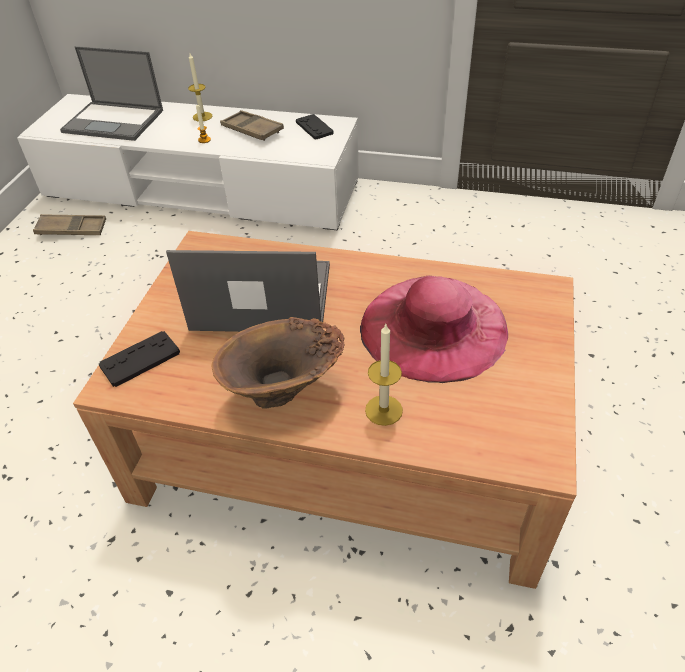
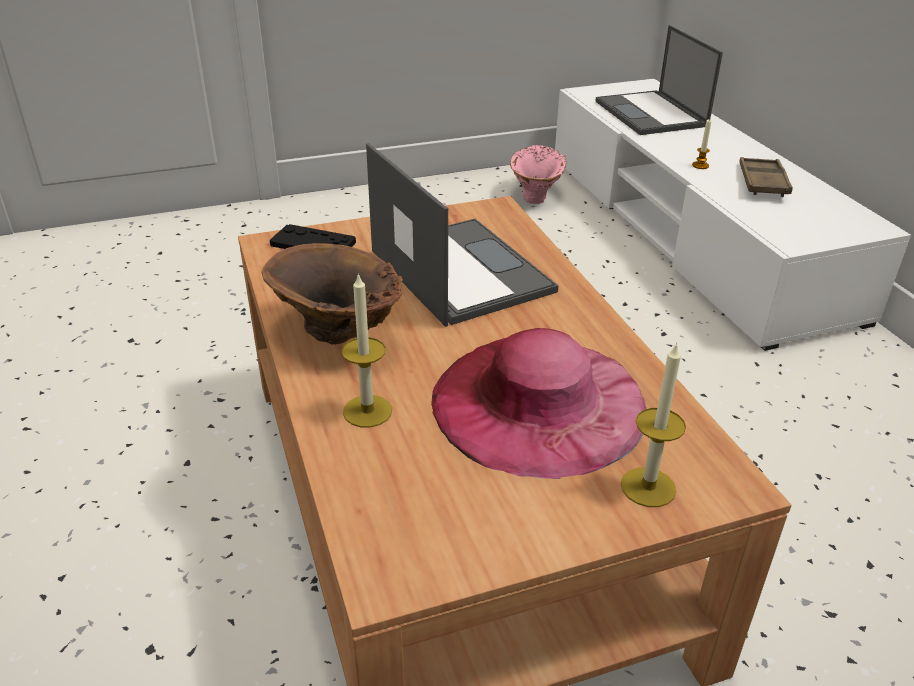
camera: 55 degrees right, 10 degrees down
(72, 229) = (536, 196): brown tray -> pink vase
(202, 116) = (735, 148): candle -> candle (648, 487)
(314, 128) = (836, 215): black game controller -> none

